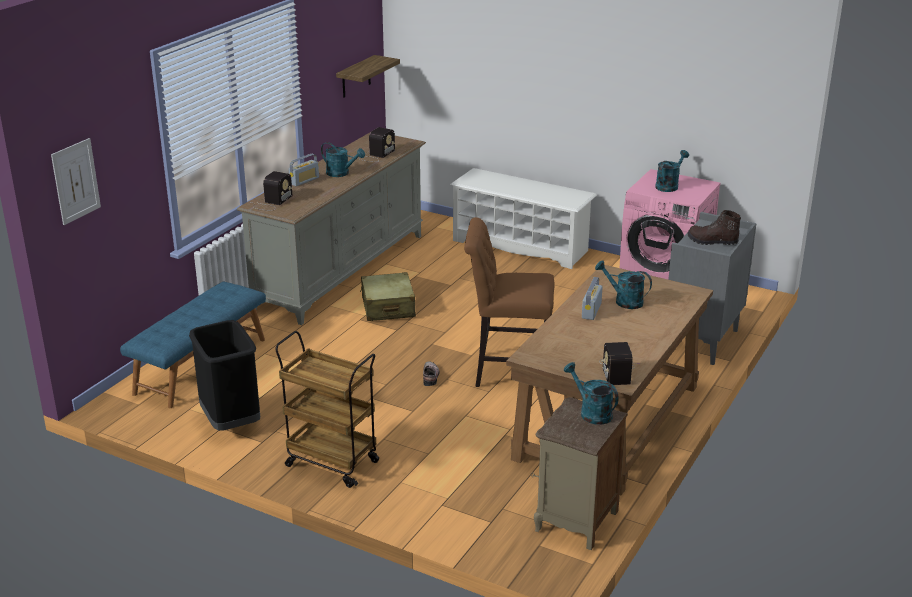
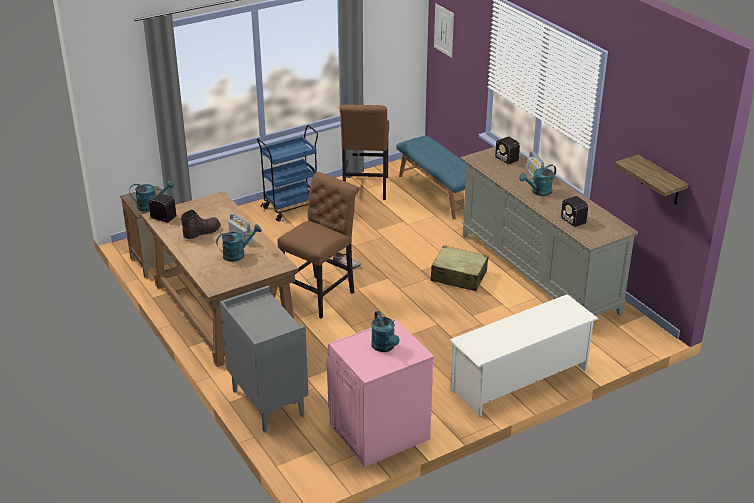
camera: 120 degrees right, 5 degrees up
(231, 422) = (364, 189): black trash can -> brown stool
(331, 463) = (291, 208): brown cart -> blue cart
(712, 242) = (259, 315): brown boot -> brown boot (201, 232)

